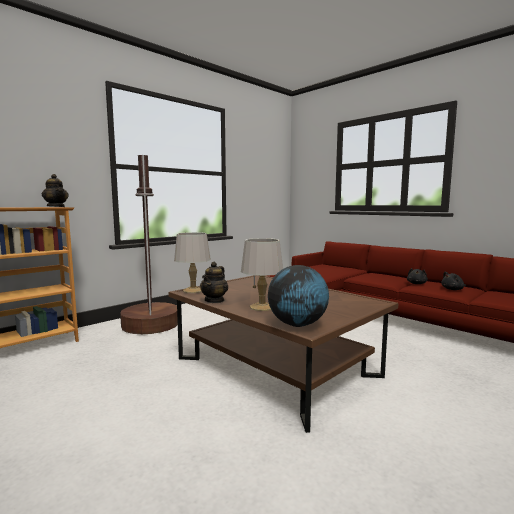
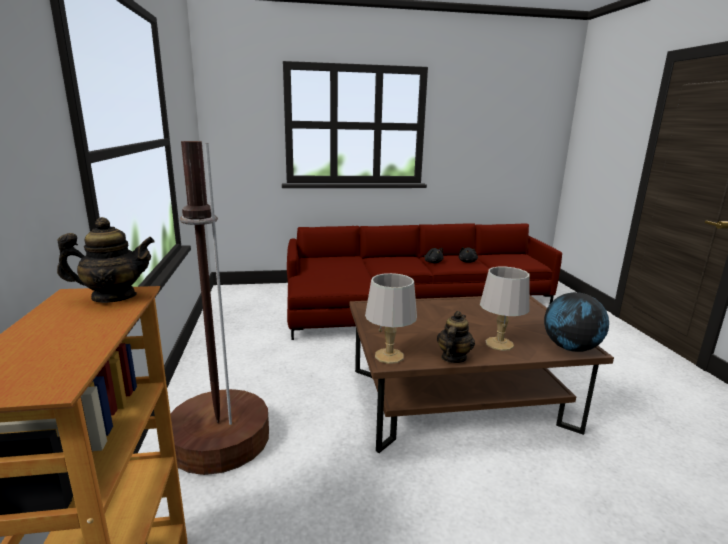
camera: 55 degrees left, 10 degrees up
(214, 300) = (453, 357): teapot -> teapot turned 120 degrees counterclockwise

